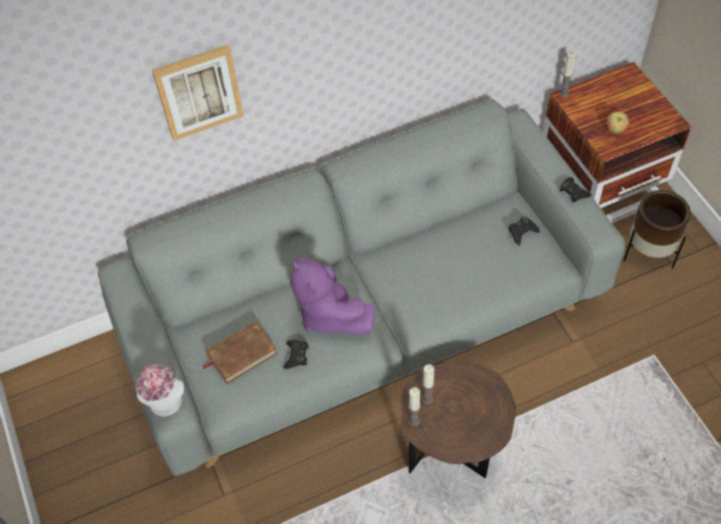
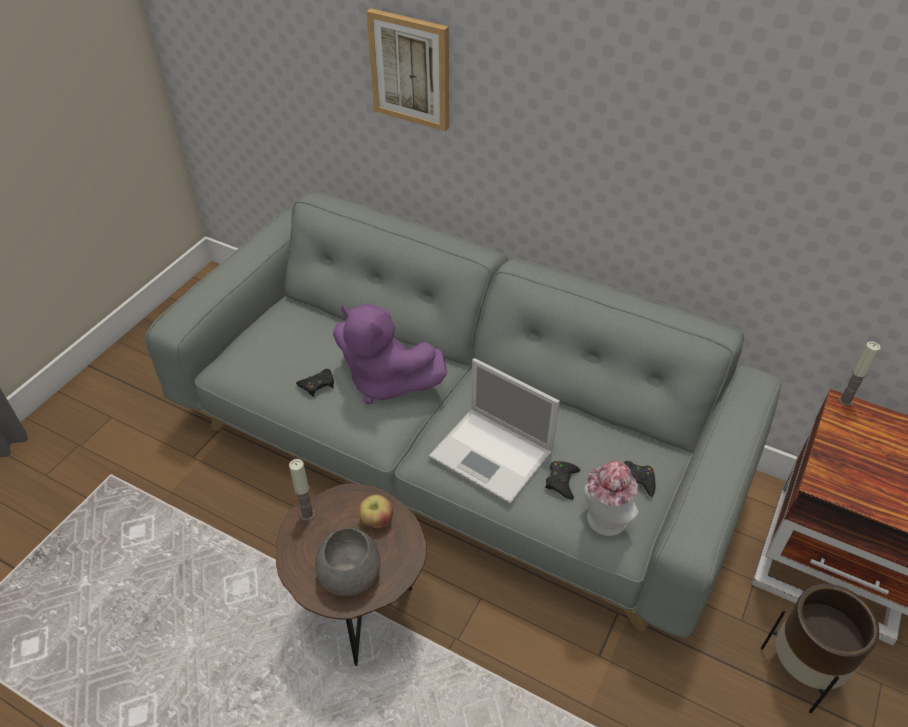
camera: 50 degrees right, 10 degrees down
(166, 406) = (177, 315): hat -> hat (604, 523)
(241, 354) = (289, 347): brown book -> none
(329, 313) = (385, 382): purple plush toy -> purple plush toy turned 75 degrees counterclockwise
(427, 399) = (343, 511): candle -> none
(445, 290) = (493, 455): none -> laptop
(478, 420) = (350, 573): none -> grey bowl
(573, 192) = (719, 482): black game controller -> black game controller (562, 481)
(615, 130) = (859, 476): apple -> apple (377, 521)

